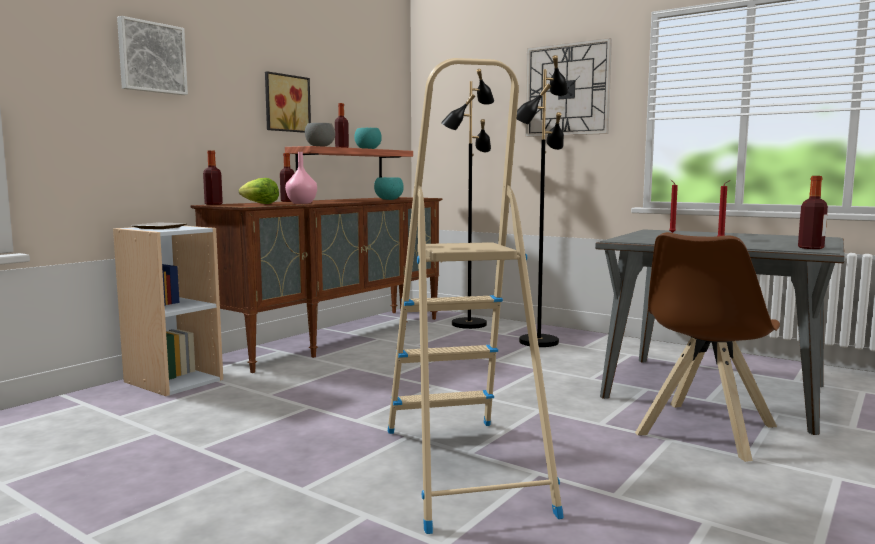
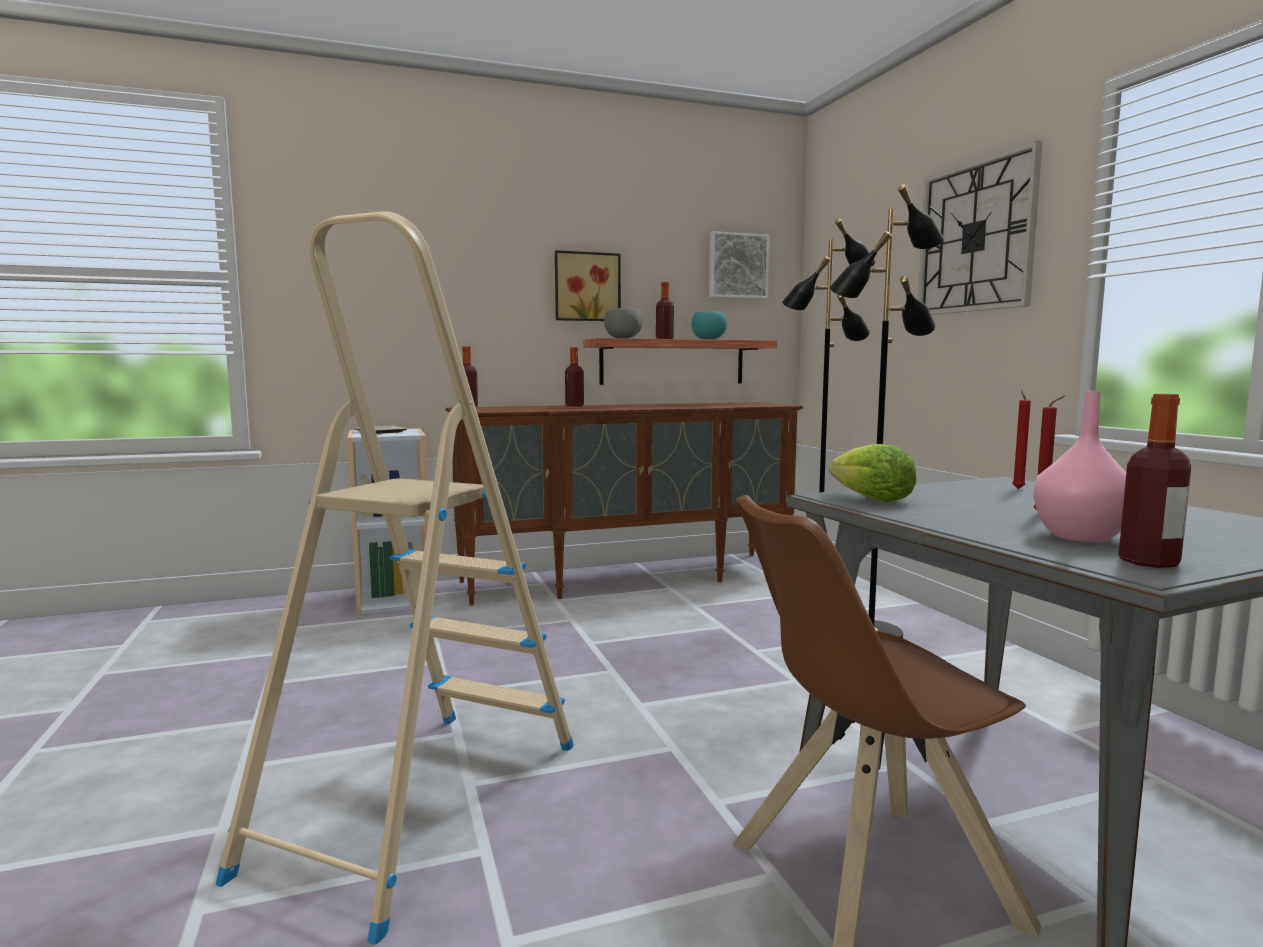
camera: 35 degrees right, 0 degrees up
(151, 57) = (405, 247): picture -> picture (737, 266)
(260, 204) = (513, 408): lettuce -> lettuce (872, 499)
(301, 203) = (559, 409): pink vase -> pink vase (1078, 536)
(389, 199) = (705, 406): turquoise bowl -> none

